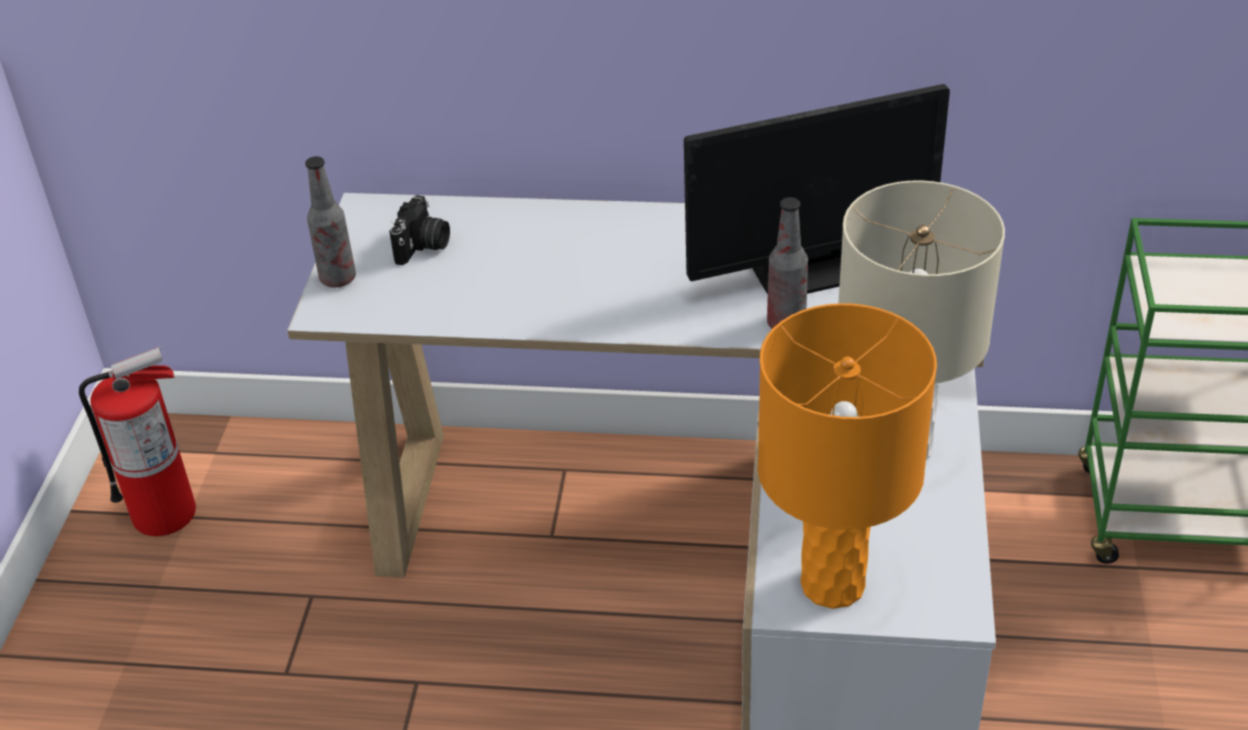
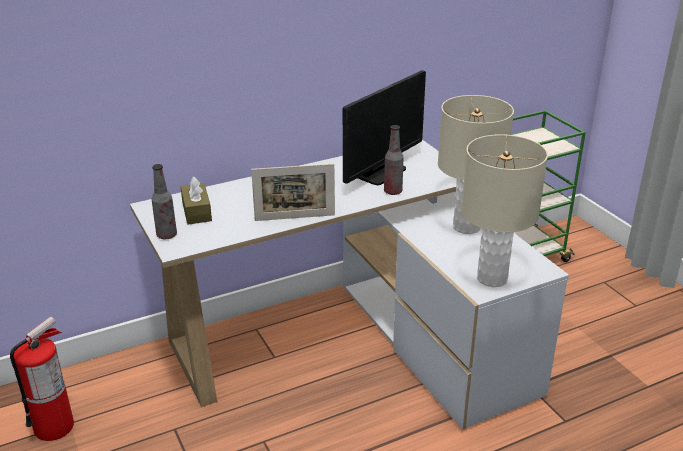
camera: 35 degrees left, 10 degrees down
(423, 246) = (197, 212): camera -> brown tissue box
(561, 318) = (294, 217): none -> picture frame
(832, 585) = (492, 279): orange table lamp -> beige table lamp

